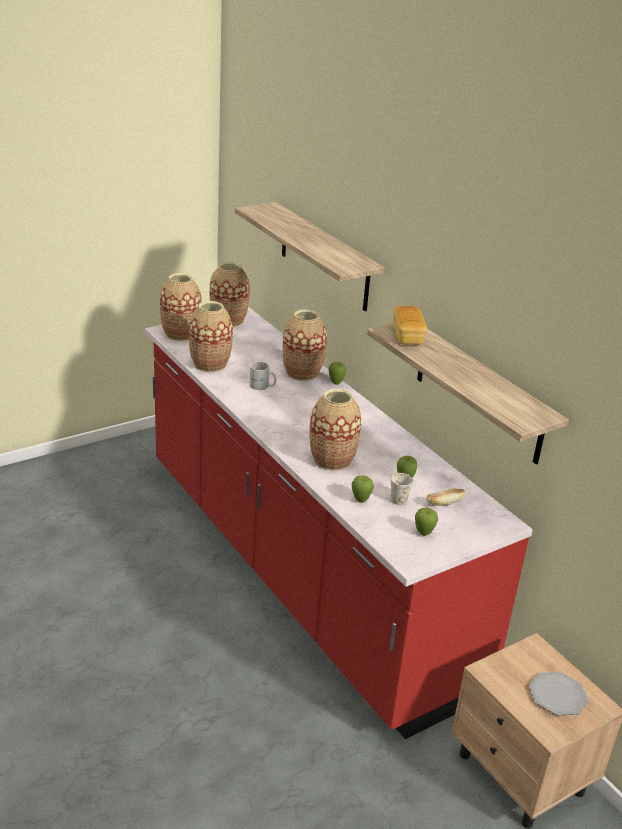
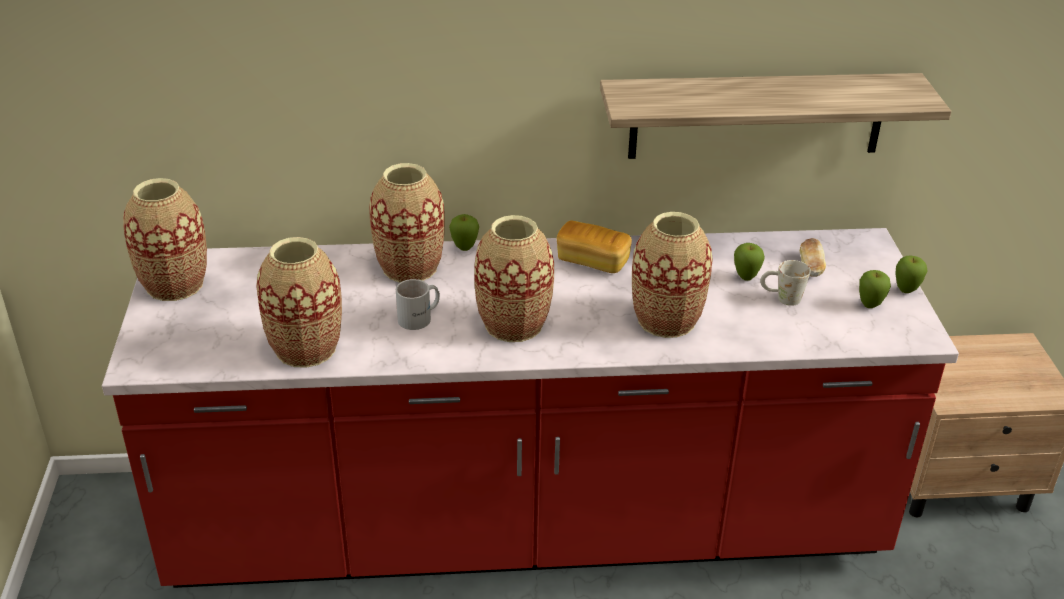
camera: 60 degrees left, 5 degrees up
(180, 334) = (167, 350): vase -> vase (513, 324)
(324, 257) = (351, 77): shelf -> none
(360, 501) = (777, 330): apple -> apple (906, 291)
(407, 336) = (654, 98): bread -> bread (592, 261)
(557, 695) = (1000, 366): plate -> none

